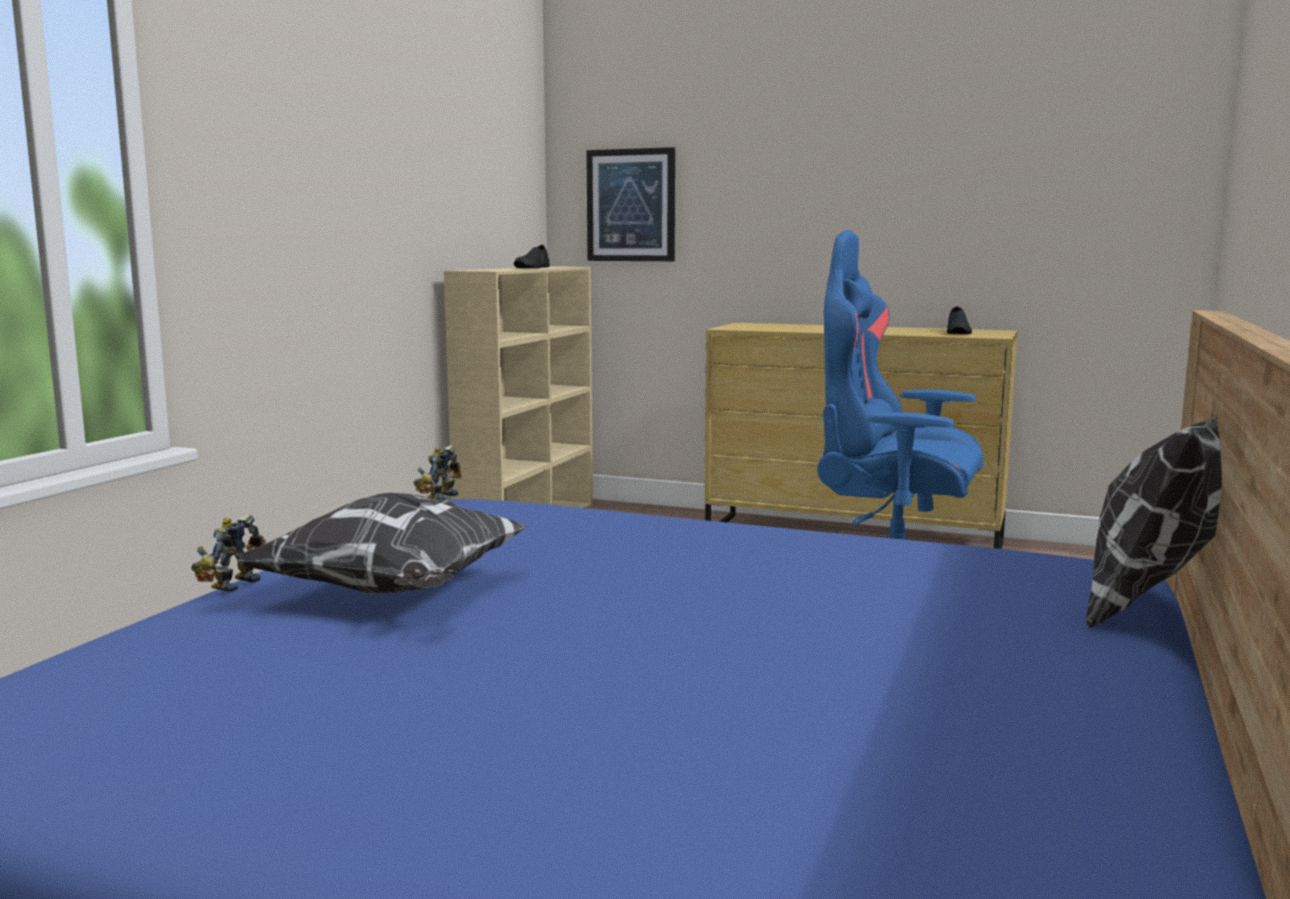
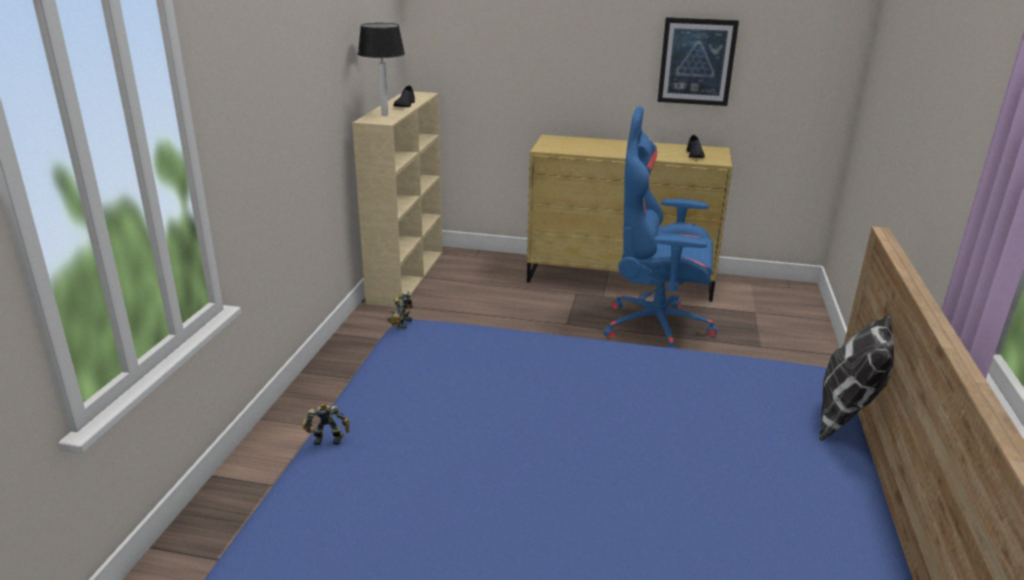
camera: 10 degrees left, 15 degrees up
(231, 584) = (328, 438): toy robot -> toy robot turned 75 degrees clockwise
(395, 594) = (436, 442): pillow -> none
(495, 269) = (385, 115): none -> table lamp
(631, 205) = (466, 47): picture -> picture (696, 61)

